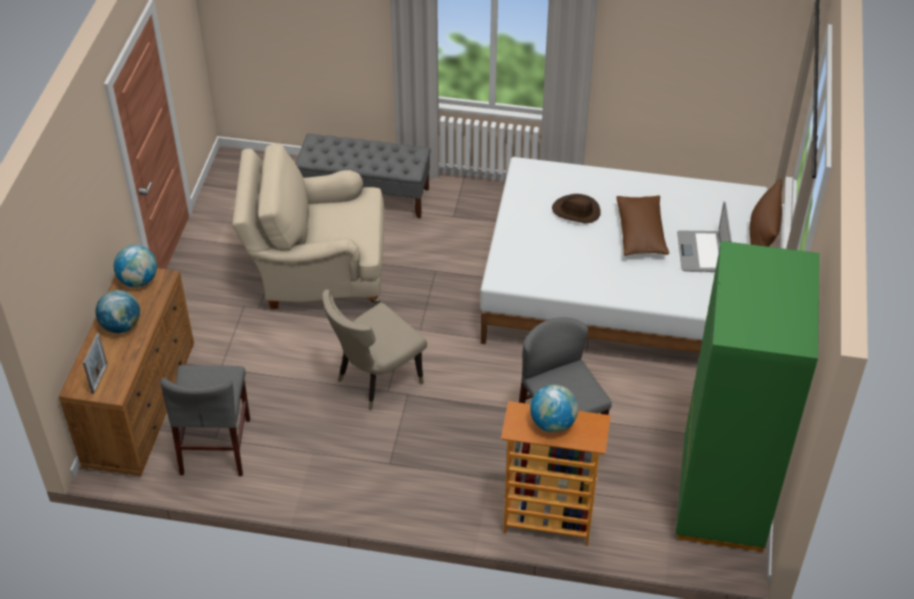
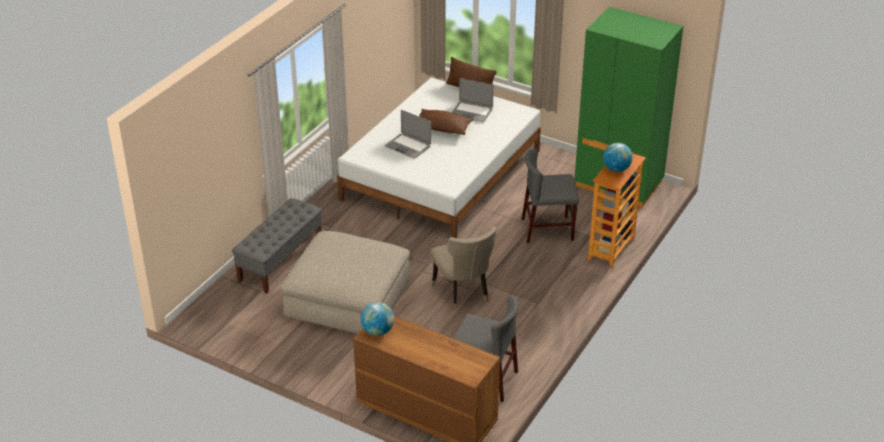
camera: 70 degrees left, 10 degrees down
(99, 379) = (469, 364): picture frame -> none
(121, 326) = (420, 346): globe -> none
(318, 275) = (348, 300): beige armchair -> beige ottoman
(576, 211) = (408, 146): brown hat -> laptop

